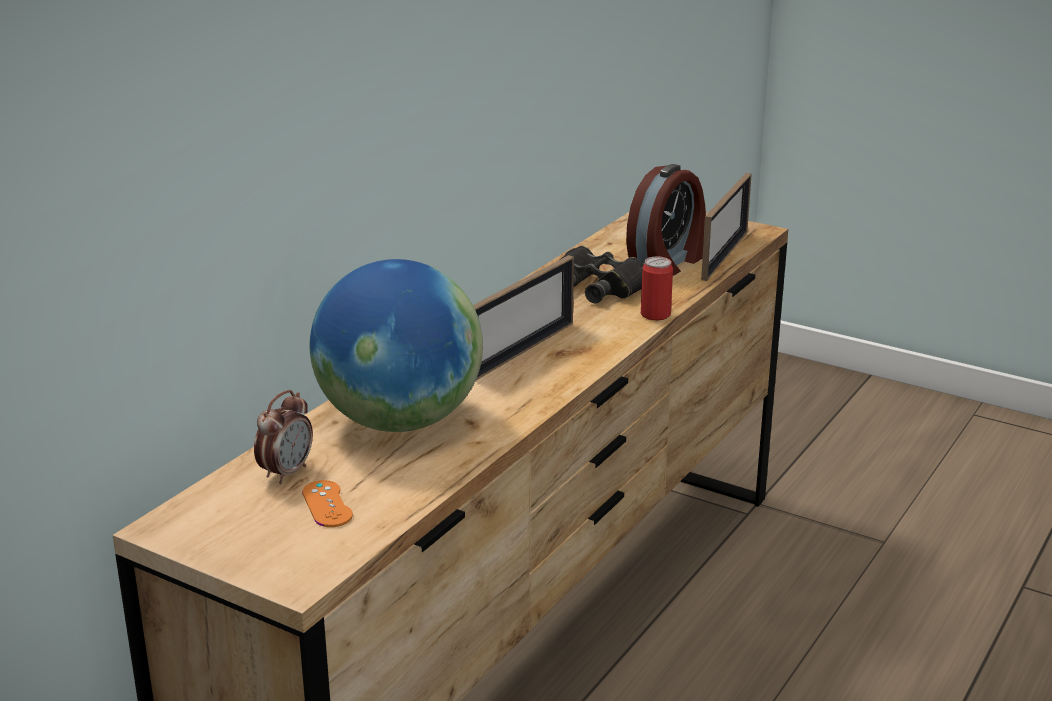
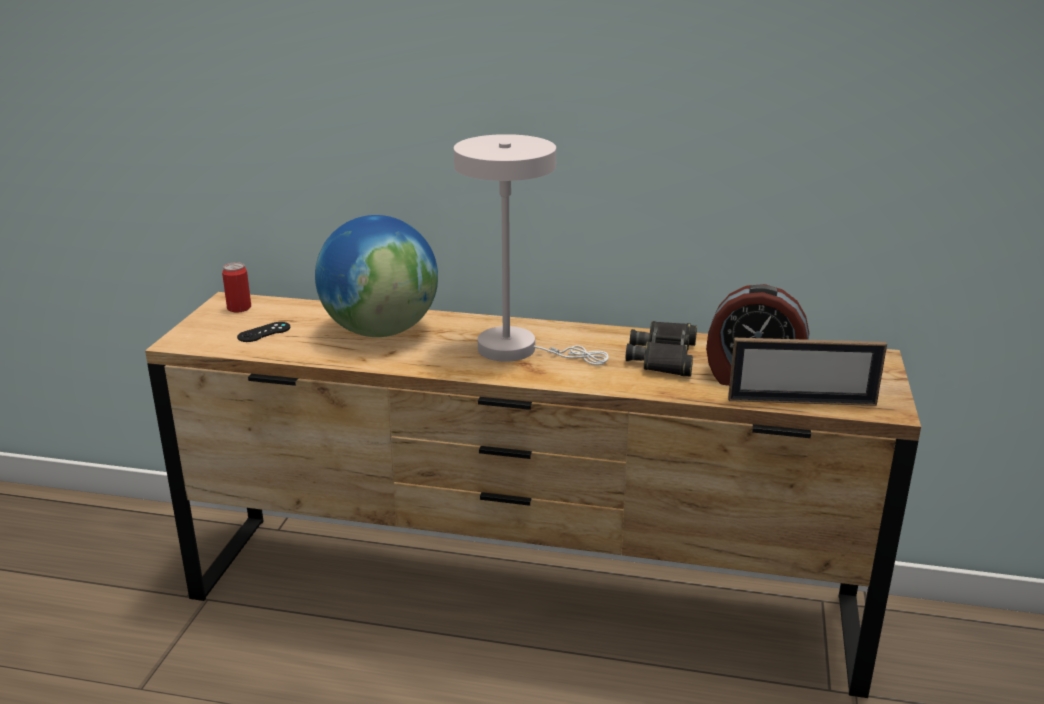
camera: 70 degrees right, 0 degrees up
(286, 472) = (298, 315): alarm clock -> none
(327, 504) = (264, 332): orange game controller -> black game controller
(523, 350) = (518, 350): picture frame -> white table lamp
(655, 315) = (629, 388): can -> can (239, 308)

